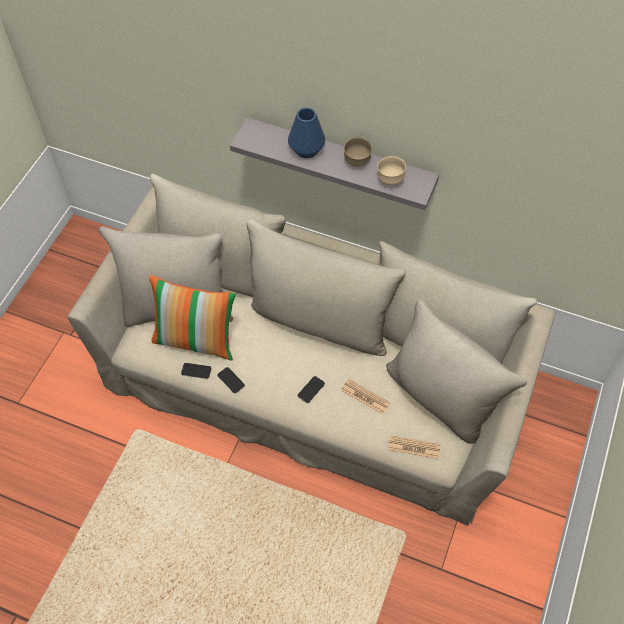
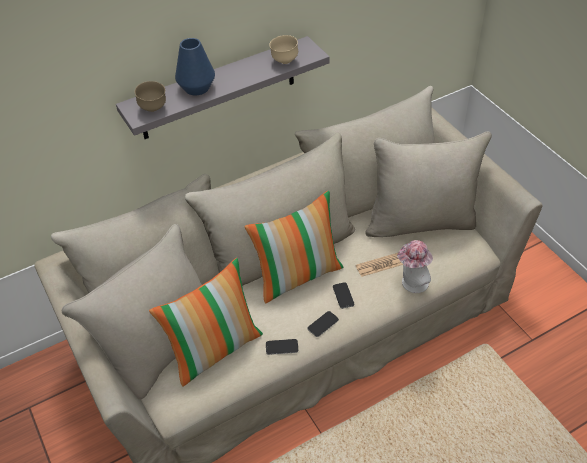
camera: 50 degrees left, 10 degrees down
(196, 371) = (247, 368): phone -> phone (323, 324)
(305, 346) = (298, 275): none -> pillow
(357, 162) = (245, 68): brown bowl -> brown bowl (153, 108)
(363, 431) = (412, 284): none -> hat
(414, 447) = (452, 262): newspaper -> none

